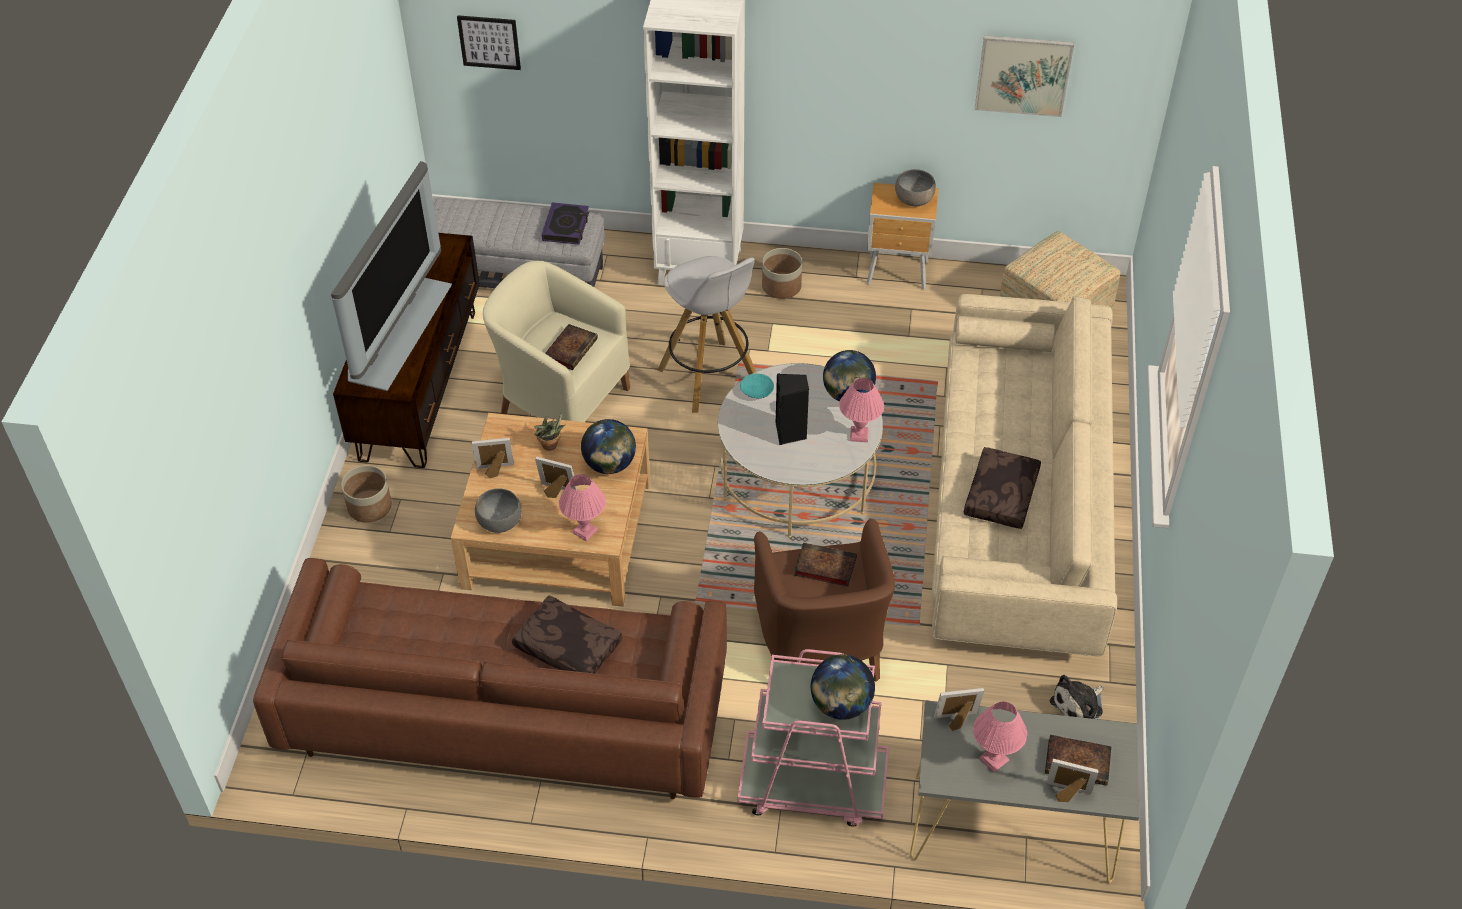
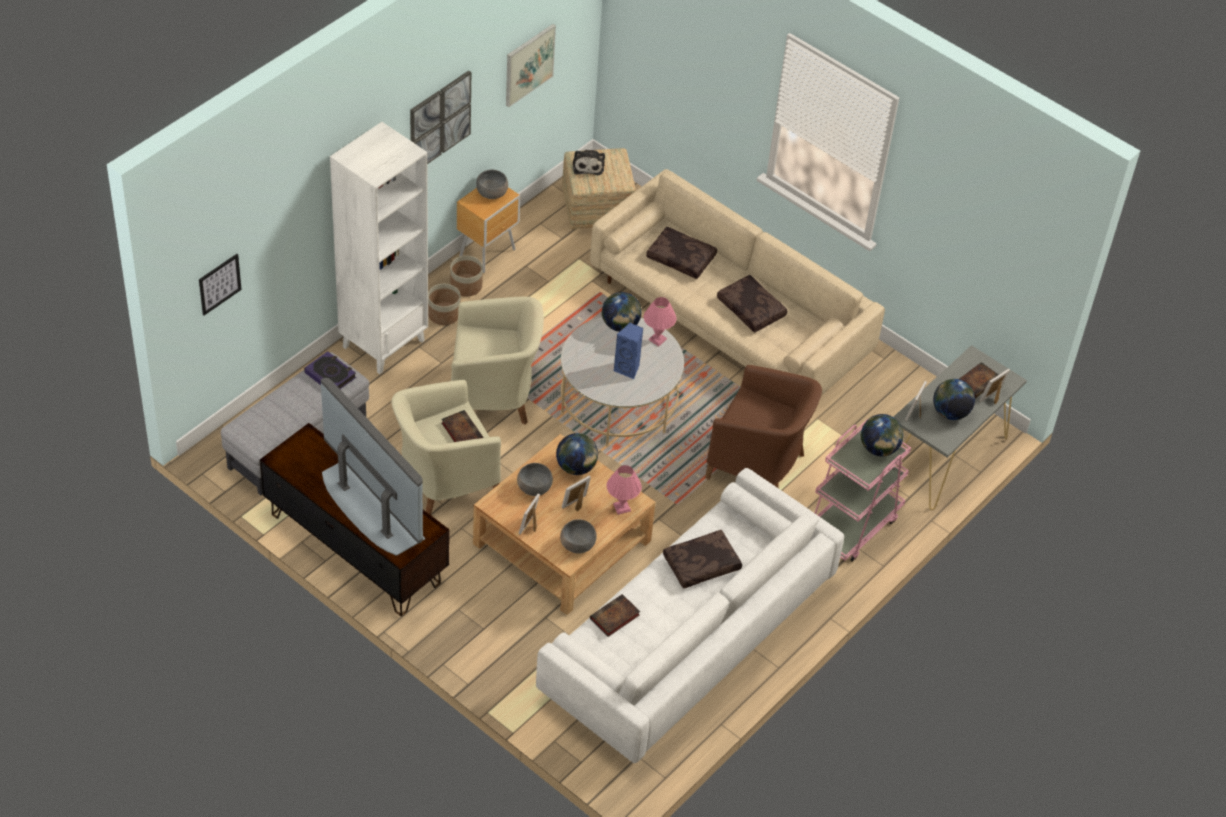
camera: 60 degrees left, 0 degrees up
(370, 506) = (450, 629): planter -> planter (466, 286)
(506, 712) = (687, 640): brown sofa -> white sofa
(551, 446) = (534, 488): potted plant -> grey bowl
(710, 378) = (494, 395): white stool -> beige armchair
(757, 390) = (578, 364): turquoise bowl -> none
(791, 433) = (628, 369): black speaker -> blue speaker
(823, 567) = (750, 412): book -> book (614, 618)
(855, 55) = (439, 121): none -> picture
(994, 758) = (950, 413): pink table lamp -> globe
(1013, 398) = (682, 258): none -> brown pillow
(1079, 706) = (889, 381): plush toy -> plush toy (588, 165)

